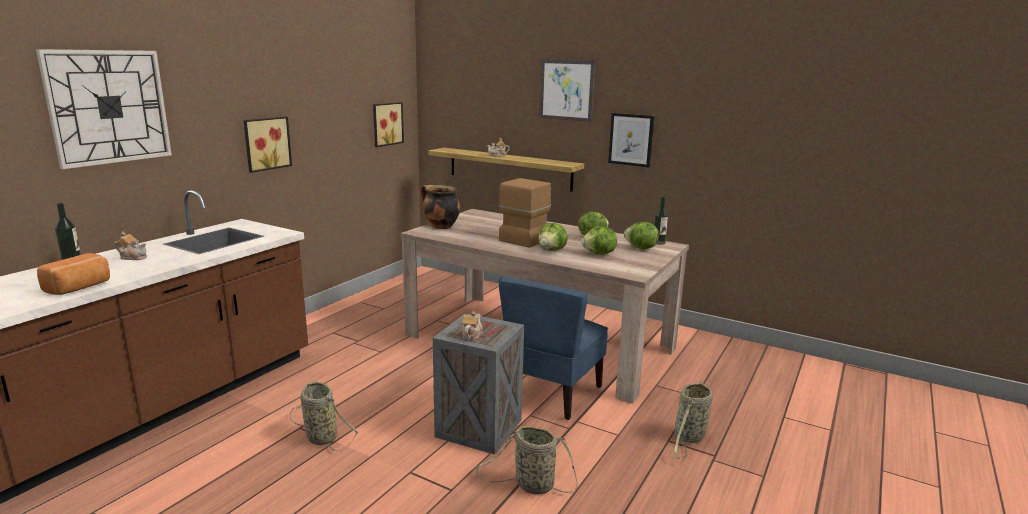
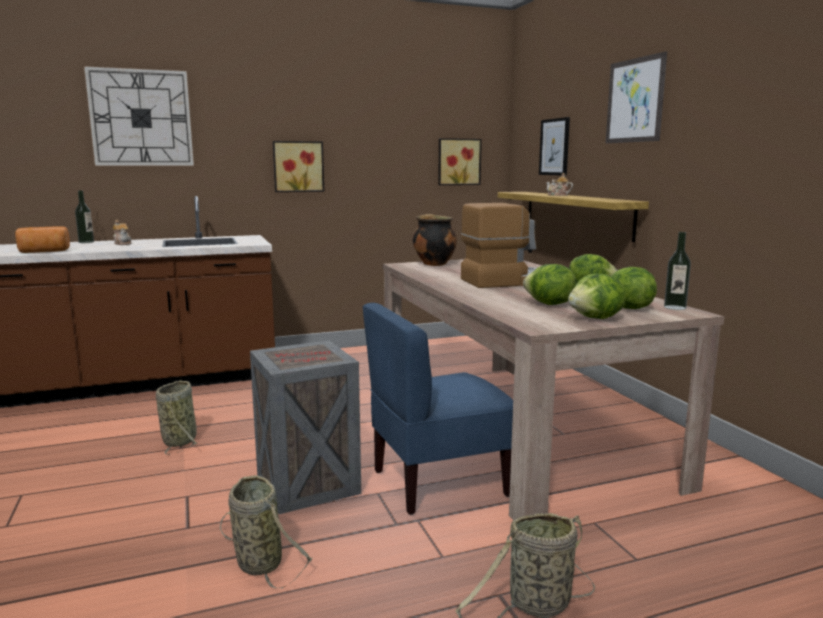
camera: 40 degrees right, 5 degrees down
(471, 335) = (285, 357): teapot -> none
(552, 250) = (498, 293): lettuce -> lettuce (596, 318)
(631, 139) = (704, 161): picture -> picture (554, 147)

